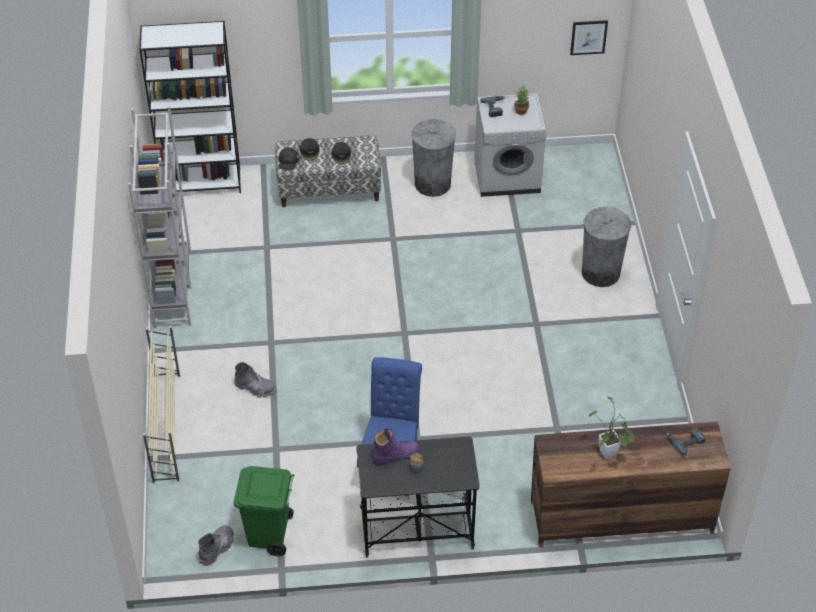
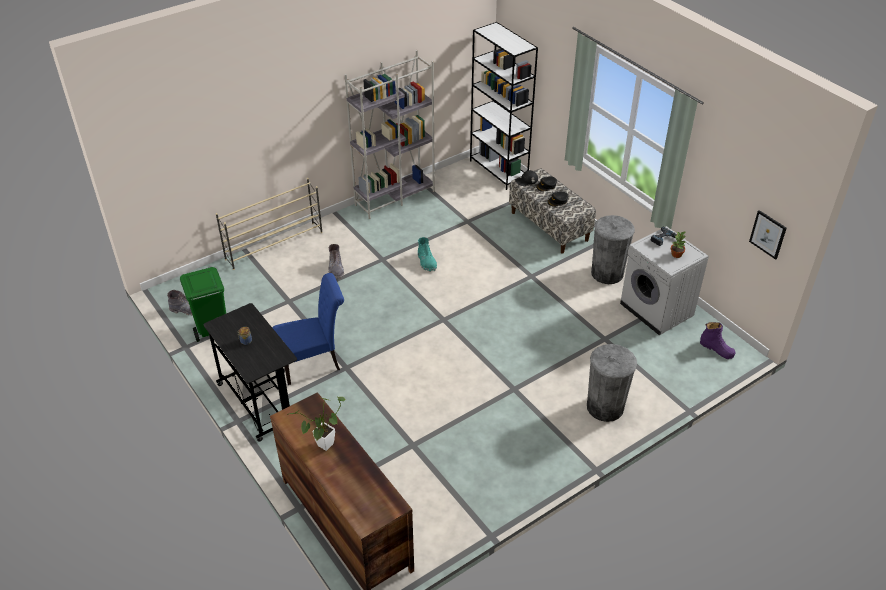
camera: 60 degrees right, 5 degrees down
(306, 308) = (426, 262): none -> turquoise boot
(395, 455) = (252, 325): purple boot -> purple boot (717, 349)
(685, 441) = (372, 493): power drill -> none

